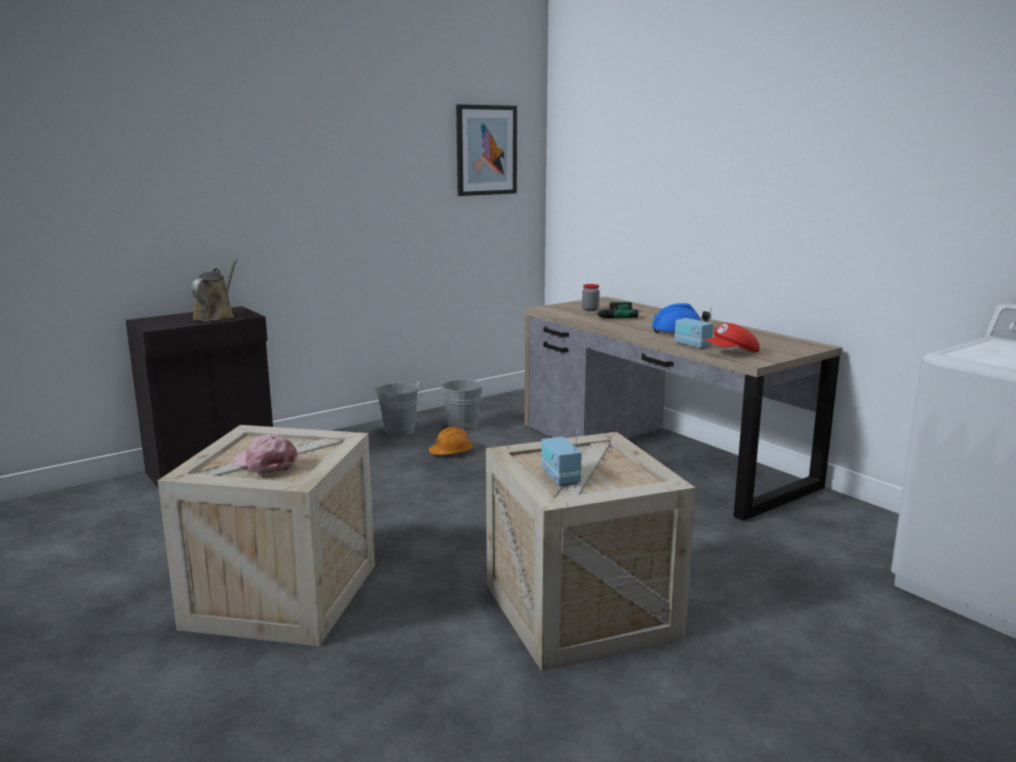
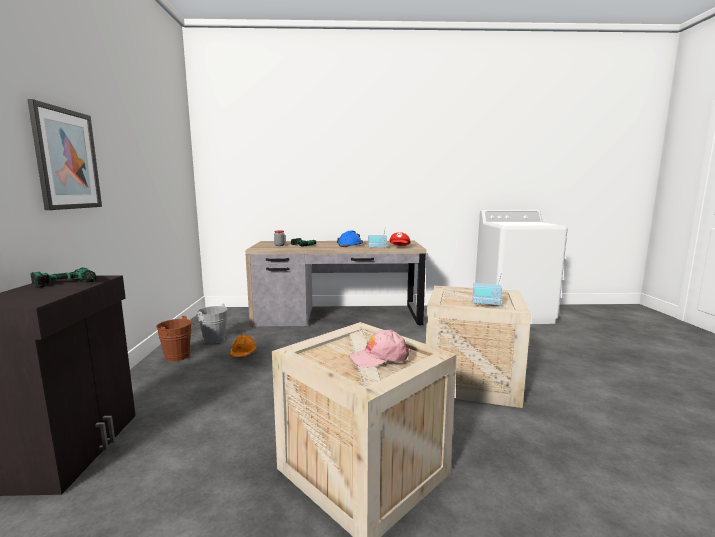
camera: 55 degrees left, 5 degrees down
(215, 316) = (67, 284): brown watering can -> power drill
(400, 431) = (180, 356): grey bucket -> brown bucket
(486, 150) = (172, 150): picture -> picture (66, 159)

